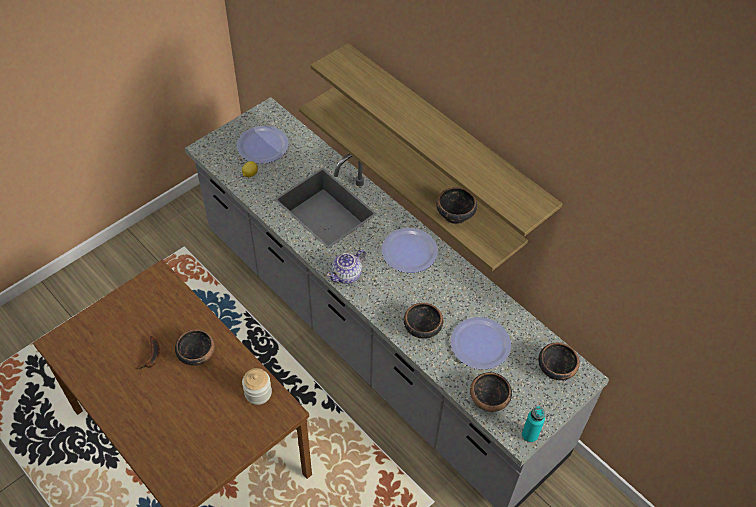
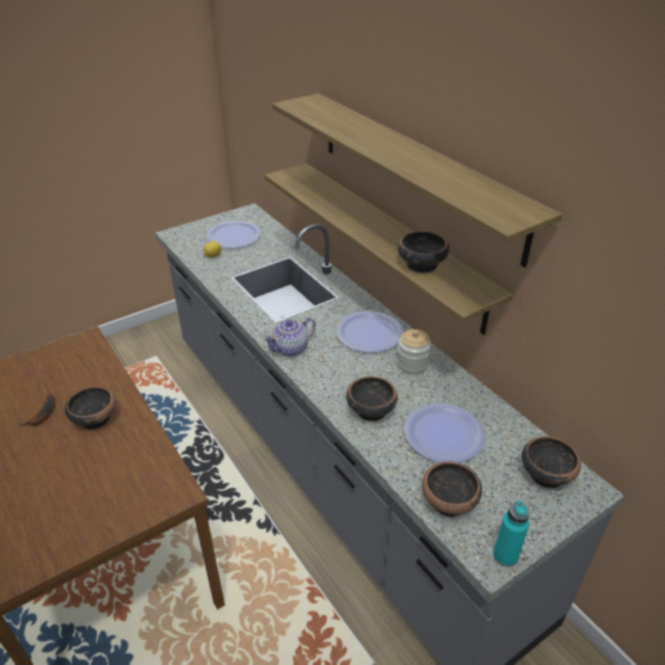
camera: 10 degrees right, 15 degrees down
(258, 393) = (151, 467): jar -> jar (412, 364)

